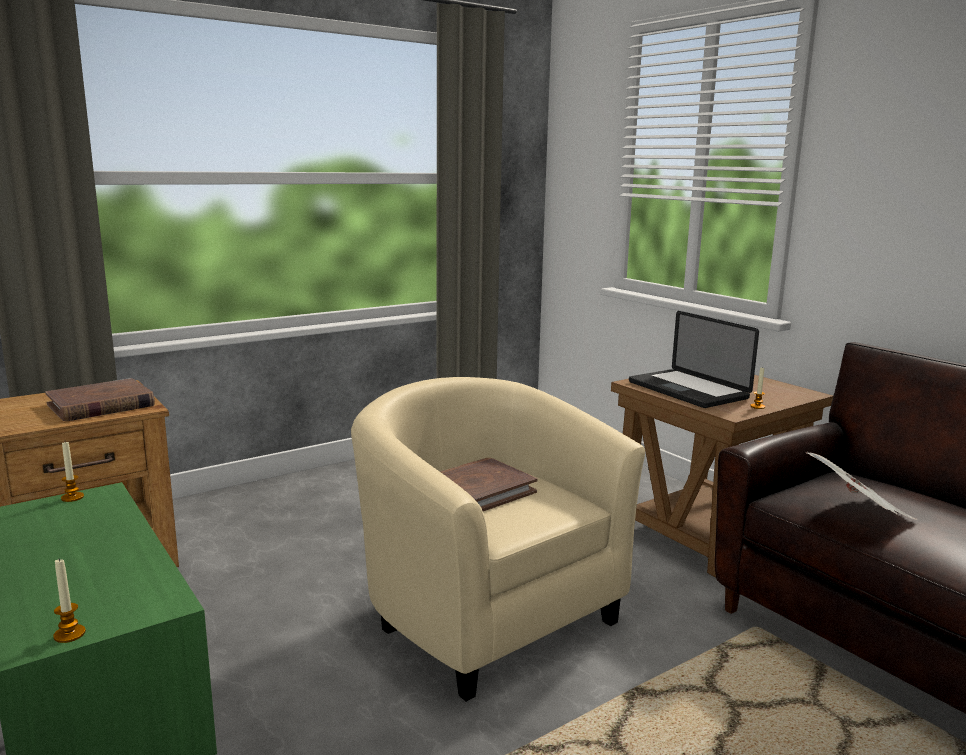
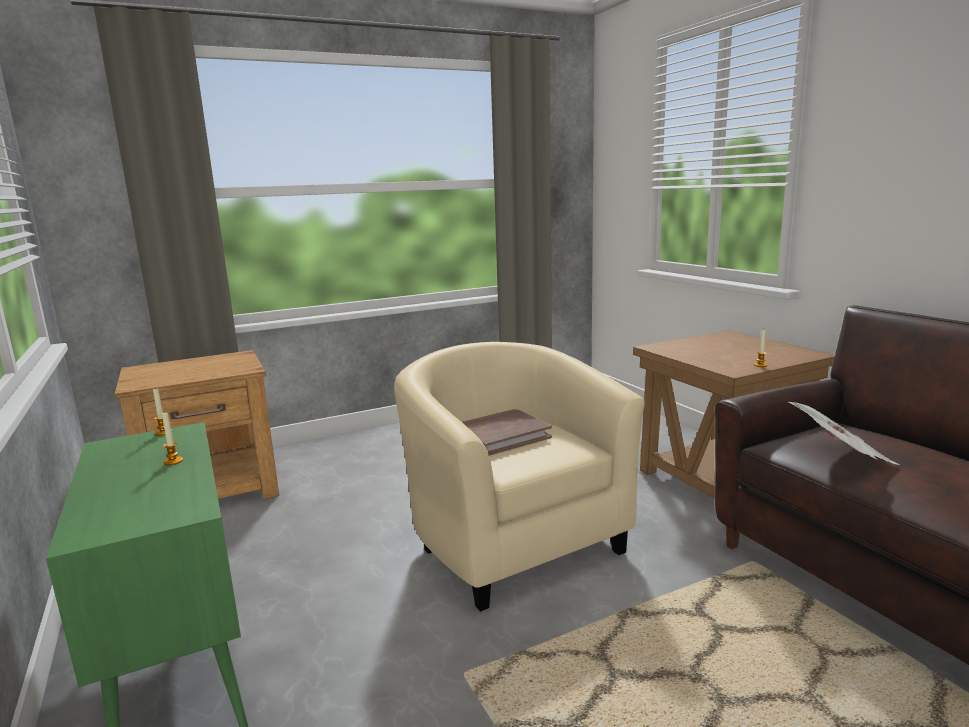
camera: 10 degrees right, 0 degrees up
(69, 634) = (113, 532): candle -> candle (173, 461)
(101, 405) = (218, 368): brown book -> none
(687, 390) = (699, 352): laptop -> none

